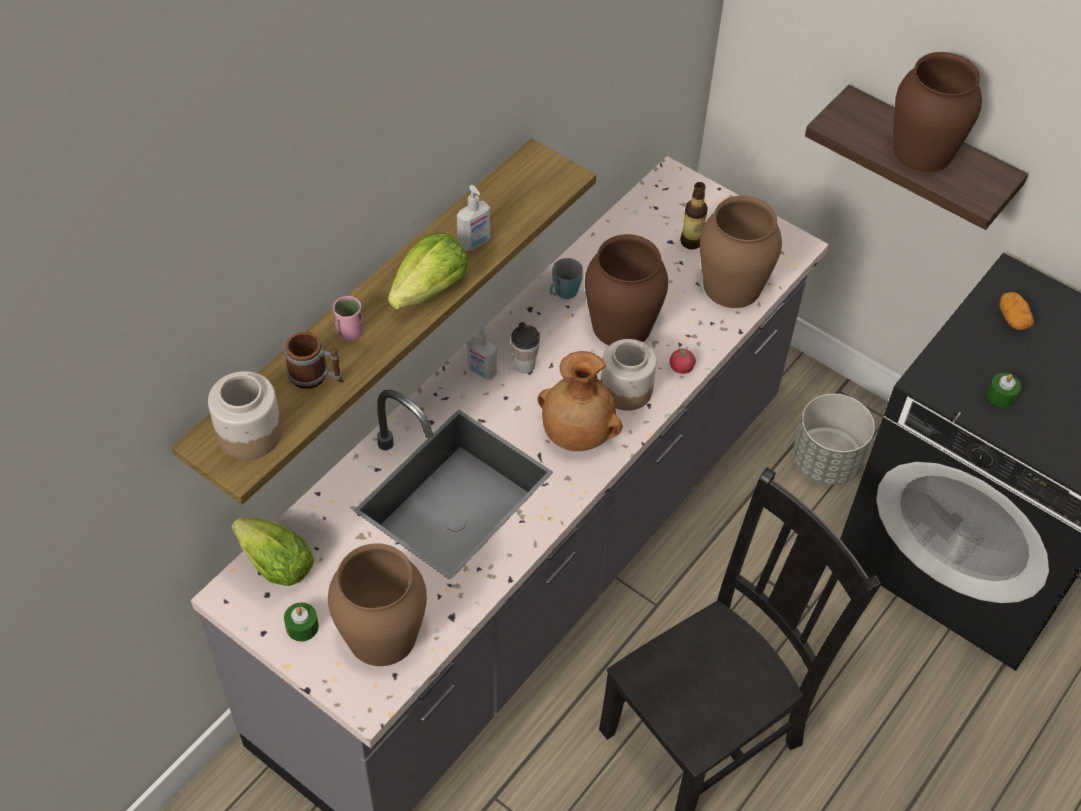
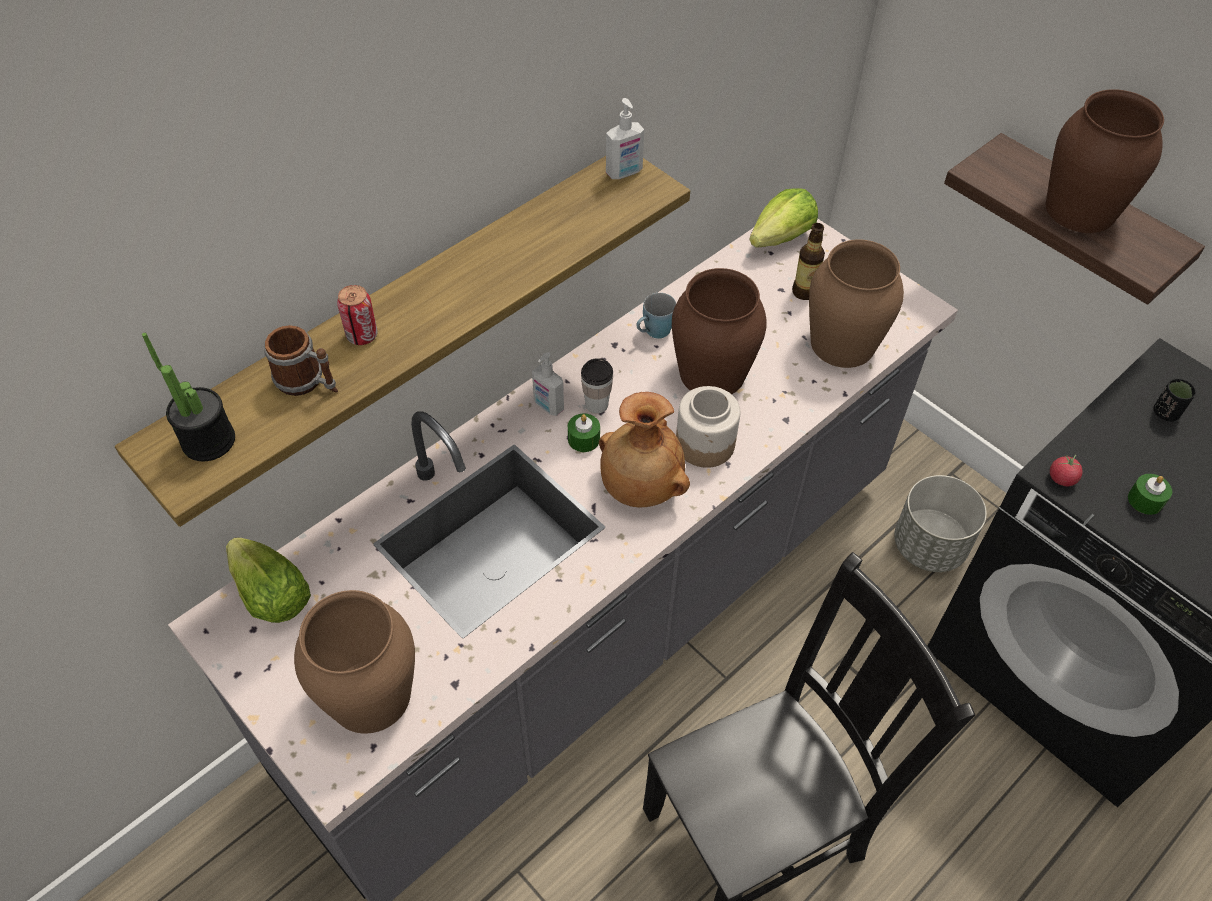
camera: 10 degrees right, 0 degrees up
(248, 433) = (208, 441): jar -> potted plant
(302, 627) = (282, 673): green candle -> green candle (584, 439)
(350, 332) = (362, 335): pink cup -> can
(430, 290) = (468, 298): lettuce -> lettuce (781, 238)
(474, 243) = (532, 251): soap dispenser -> soap dispenser (624, 173)
(681, 368) = (771, 426): tomato -> tomato (1061, 478)
(1012, 319) = (1165, 413): potato -> black cup

